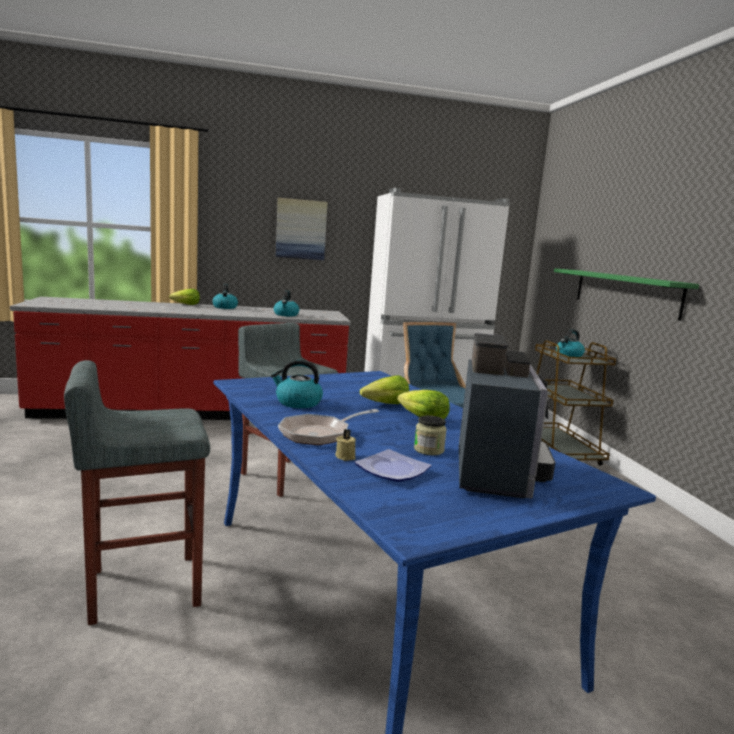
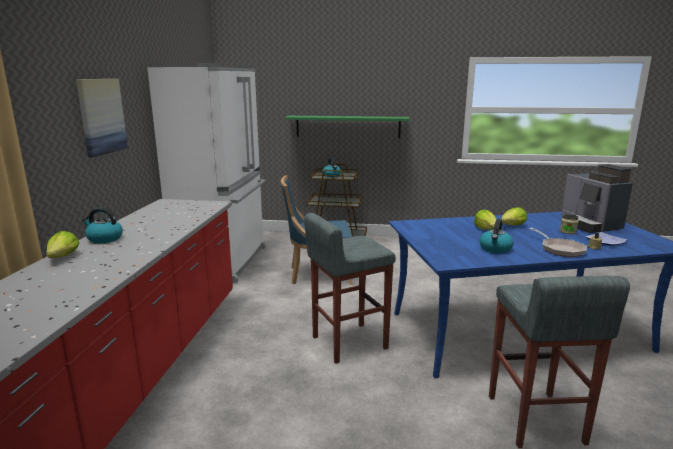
camera: 70 degrees left, 5 degrees up
(286, 315) = (184, 218): kettle -> none
(498, 473) = (590, 225): coffee machine -> coffee machine turned 135 degrees counterclockwise

